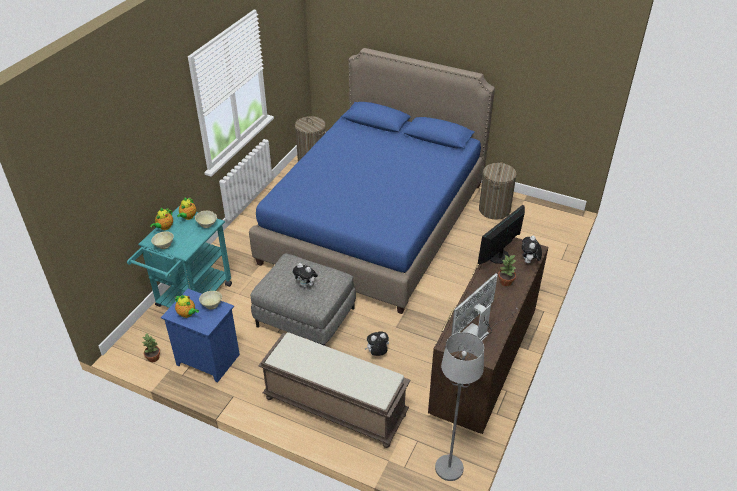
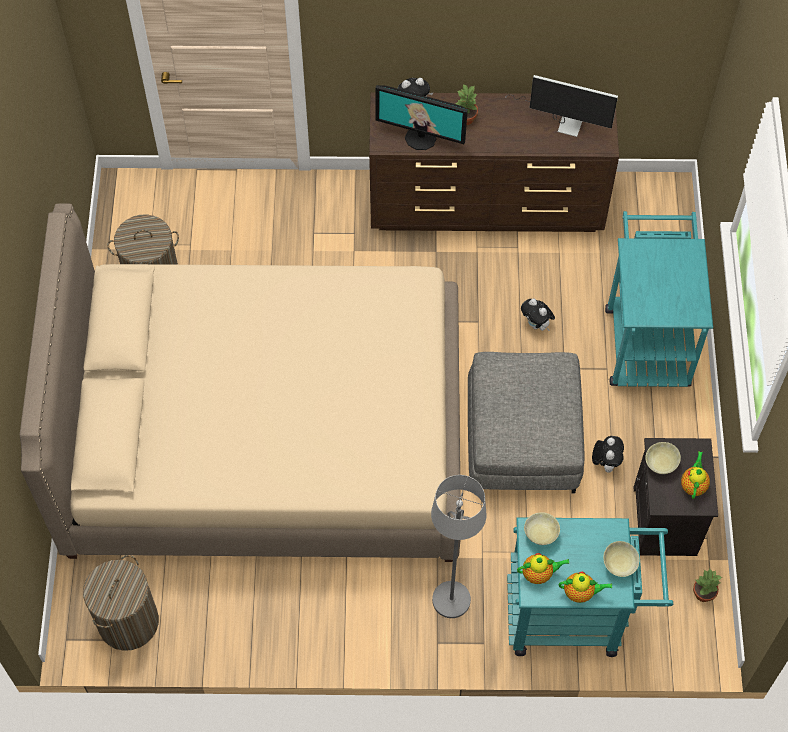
camera: 115 degrees left, 20 degrees up
(207, 360) = (666, 522): blue nightstand -> black nightstand
(306, 285) = (533, 394): plush toy -> plush toy (605, 462)
(334, 407) = (646, 337): brown bench -> turquoise cart
(375, 222) = (266, 437): blue bed -> beige bed
(448, 468) = (655, 195): grey floor lamp -> grey floor lamp (451, 600)

